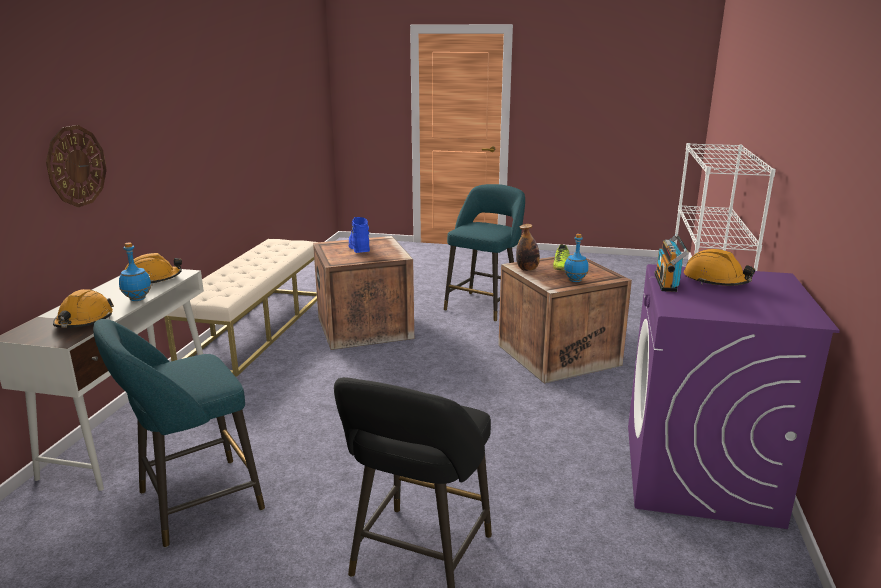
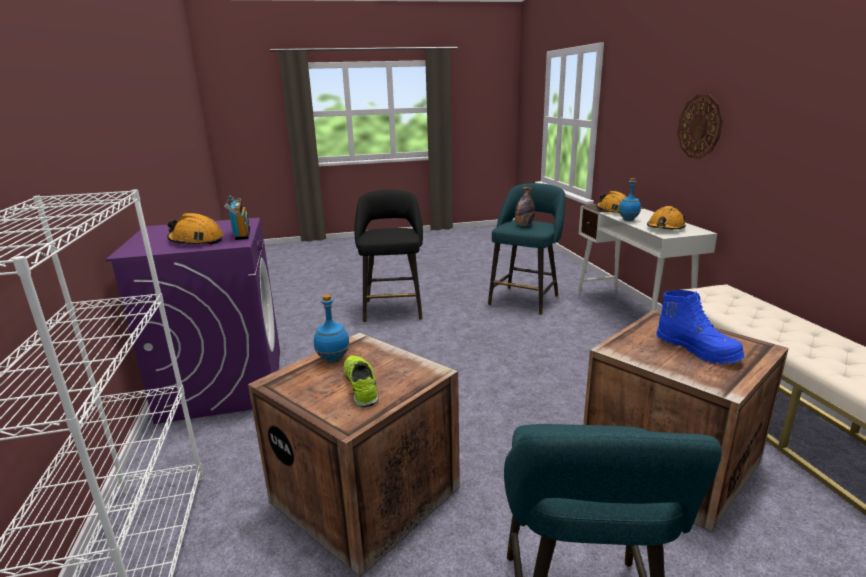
camera: 155 degrees right, 0 degrees up
(527, 269) = (410, 367): bottle -> bottle (524, 225)

